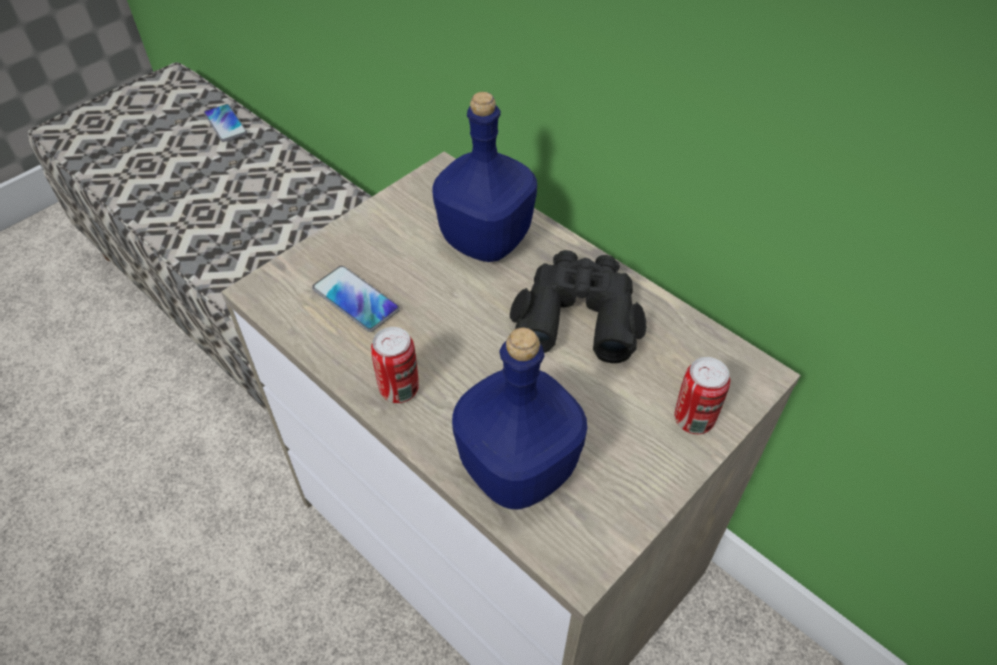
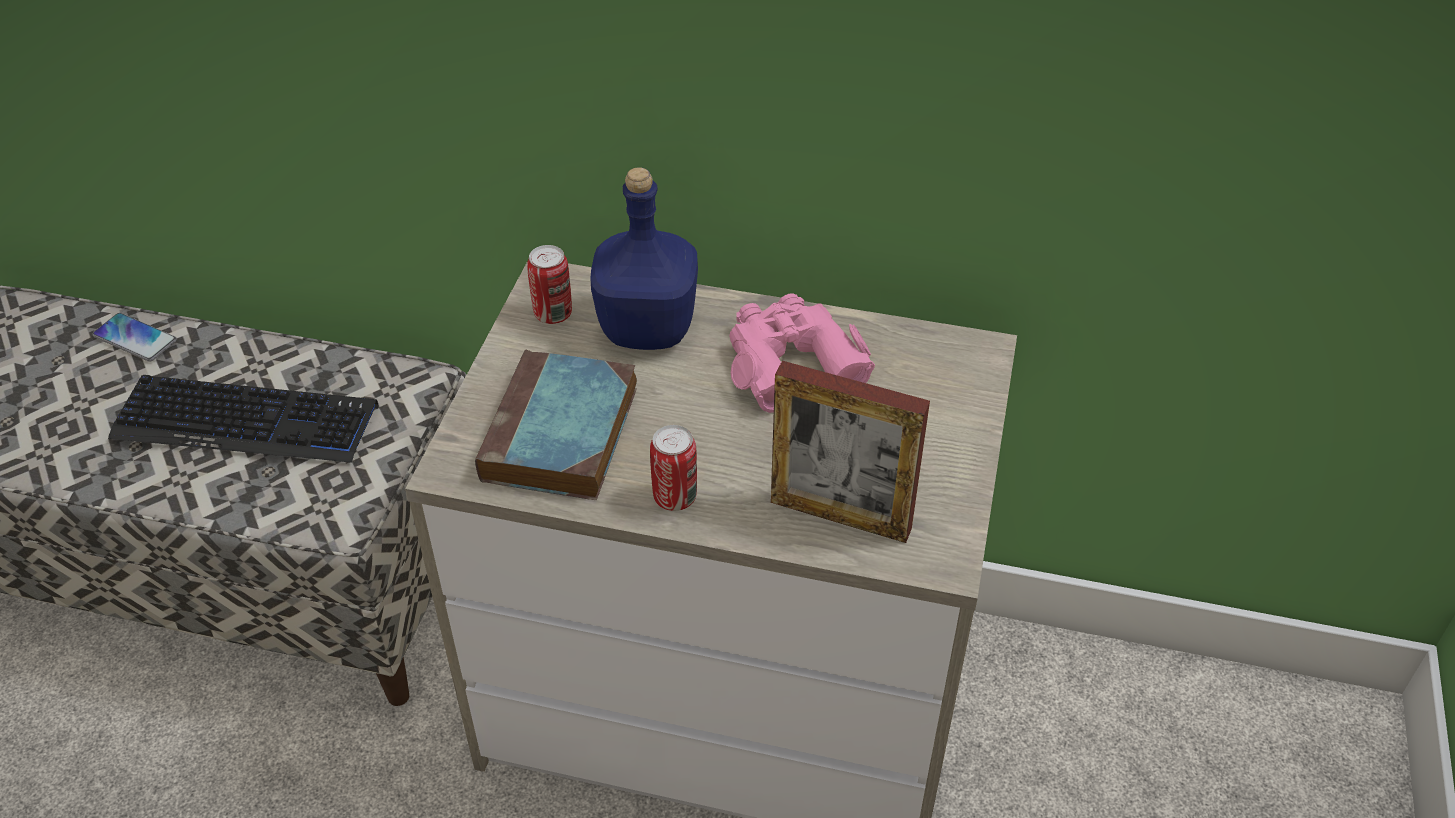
camera: 30 degrees left, 5 degrees down
(246, 204) = (246, 422): none -> keyboard
(355, 299) = (561, 437): phone -> book
(519, 471) = (840, 515): blue bottle -> picture frame
(578, 314) = (791, 362): black binoculars -> pink binoculars
(693, 419) = (956, 408): can -> can (553, 314)

